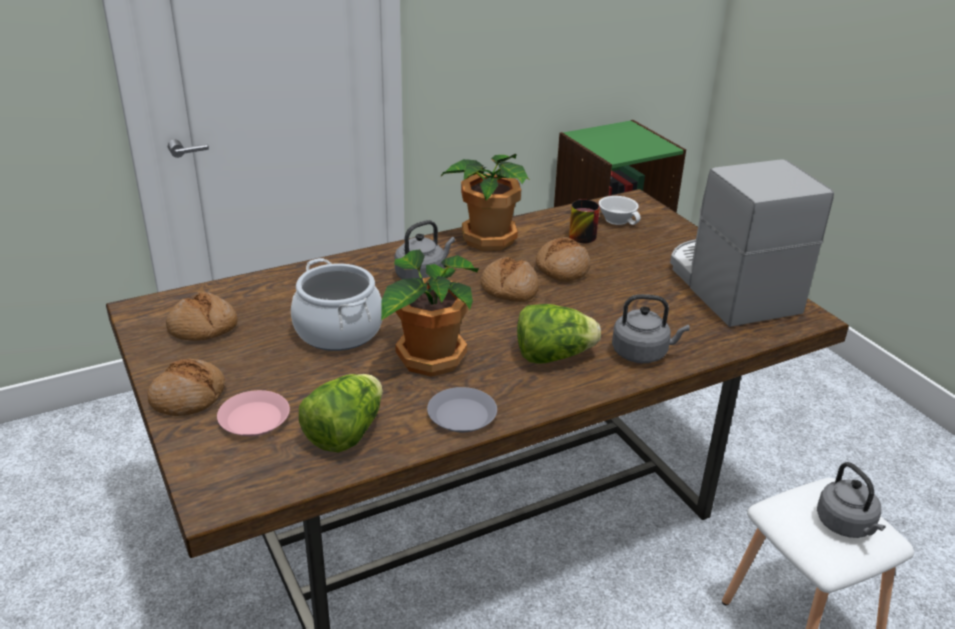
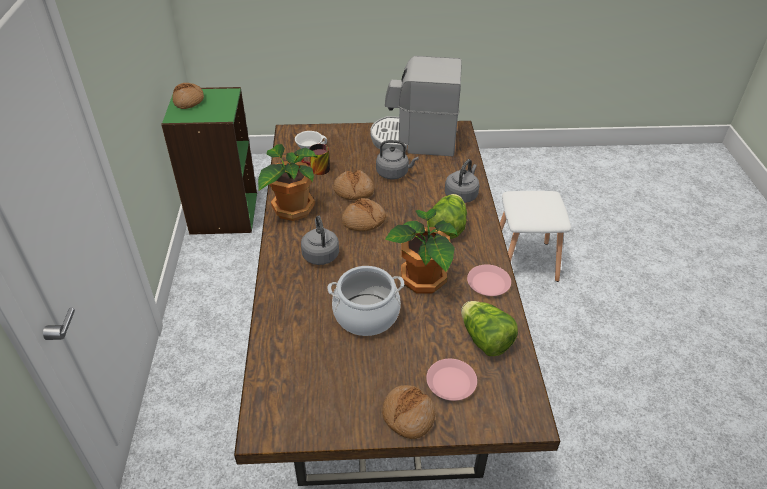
camera: 65 degrees left, 10 degrees up
(203, 328) = (317, 392): bread -> bread (189, 101)
(462, 415) = (488, 283): grey plate -> pink plate
(846, 525) = (542, 202): grey kettle -> grey kettle (394, 173)

